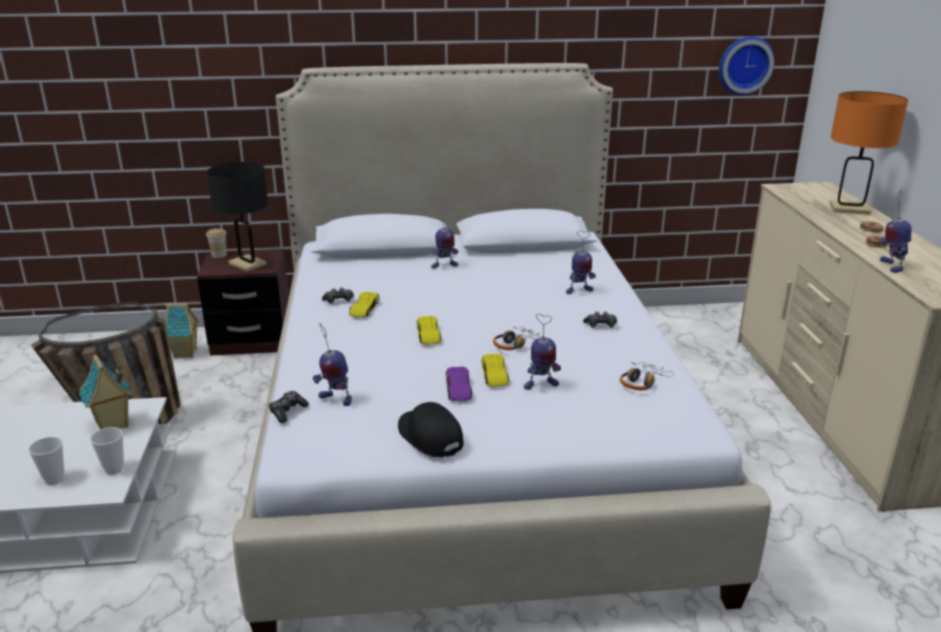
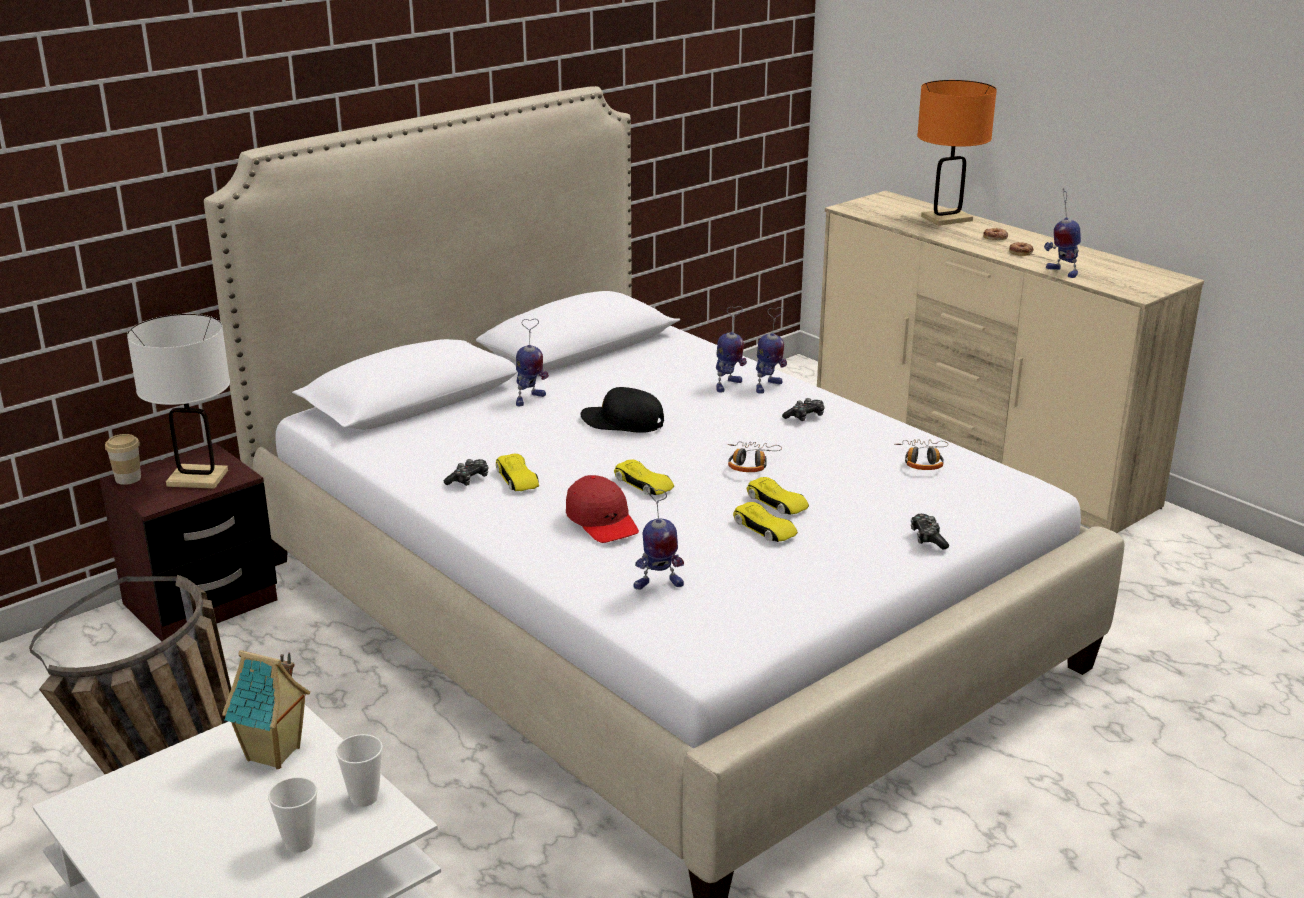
camera: 35 degrees left, 0 degrees up
(186, 353) = (119, 655): toy house -> none
(247, 264) = (197, 478): black table lamp -> white table lamp
(287, 411) = (622, 617): game controller -> game controller (928, 538)
(368, 349) = (602, 521): none -> red cap
(429, 437) = (810, 584): black cap -> black cap (622, 422)
(458, 389) = (765, 528): purple toy car -> yellow toy car
(540, 385) = (836, 497): toy robot -> toy robot (767, 387)
(744, 65) = (749, 60): wall clock -> none

